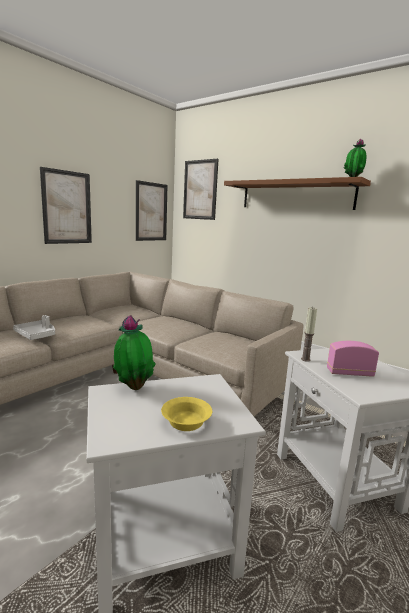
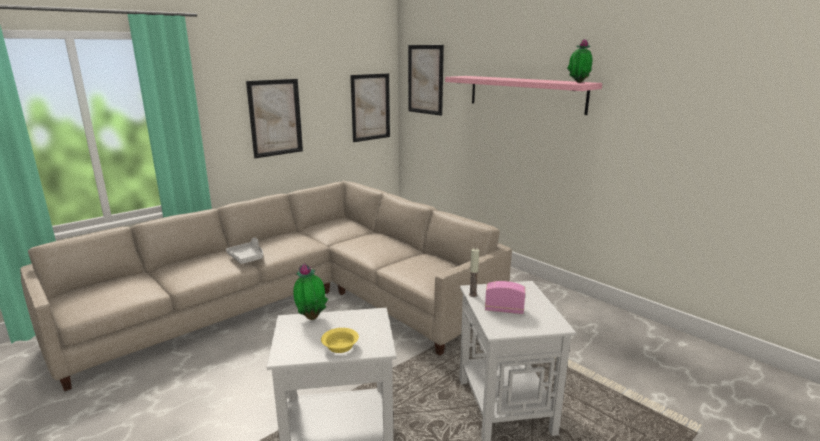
camera: 10 degrees right, 5 degrees up
(295, 195) = (525, 93): brown shelf -> pink shelf

